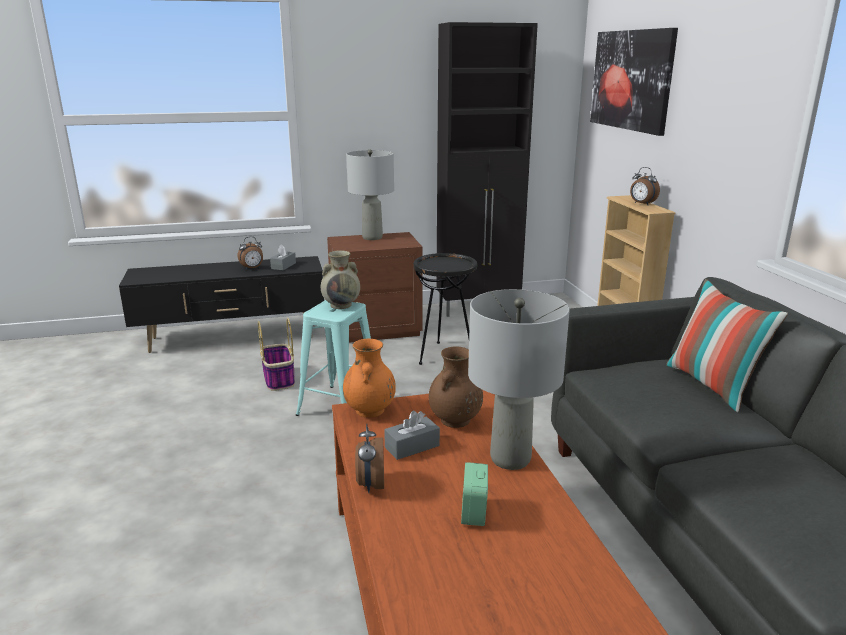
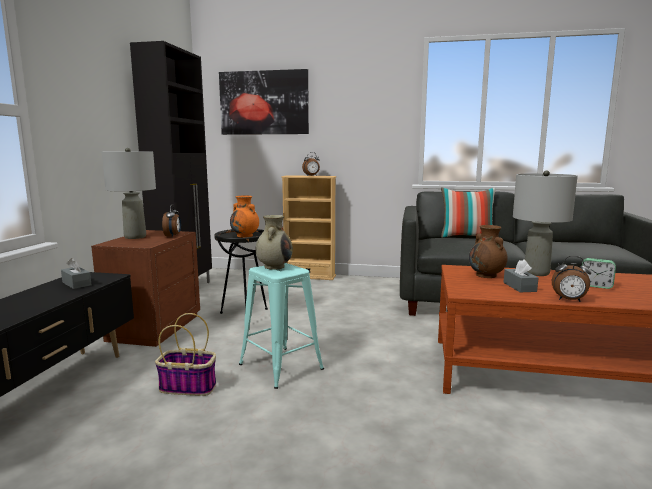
camera: 65 degrees left, 10 degrees down
(252, 268) = (49, 295): alarm clock -> alarm clock (173, 236)
(370, 411) = (464, 289): orange vase -> orange vase (245, 236)

